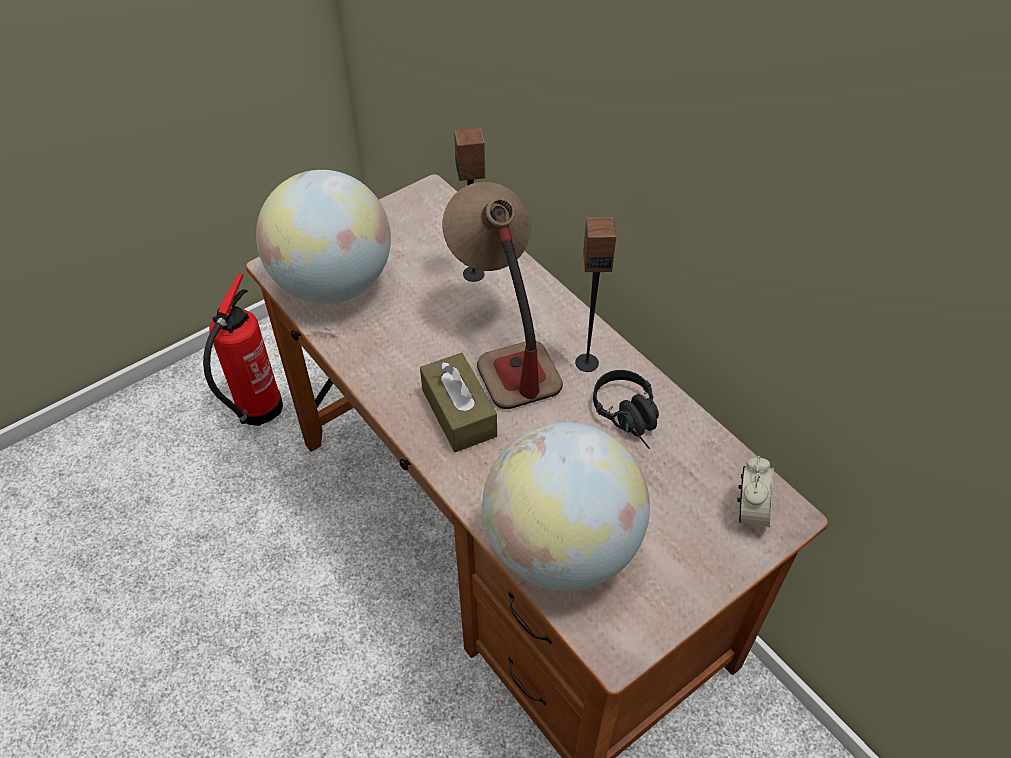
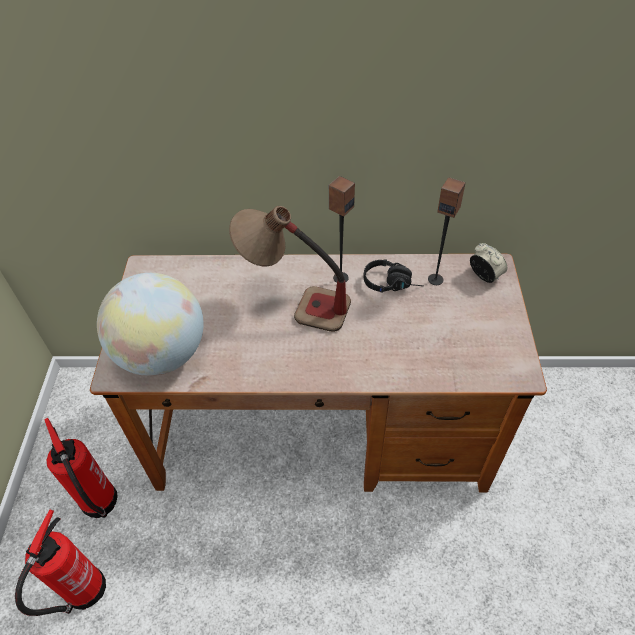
camera: 50 degrees left, 0 degrees up
(162, 467) = (82, 592): none -> fire extinguisher
(459, 413) = (322, 351): brown tissue box -> none
(474, 274) = (229, 285): speaker -> speaker (435, 279)
(561, 546) = (447, 359): globe -> none

